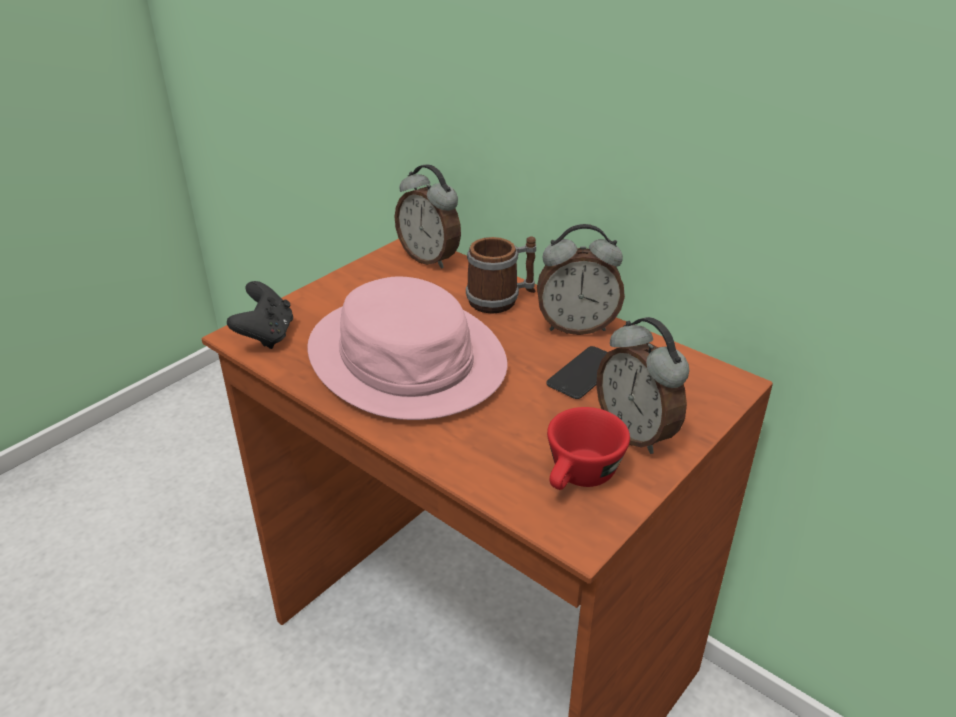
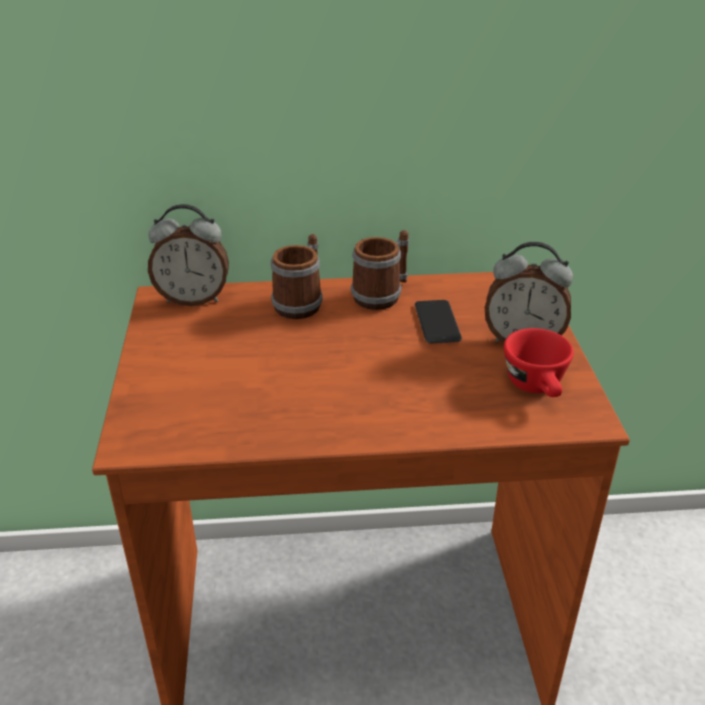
camera: 45 degrees left, 0 degrees up
(266, 336) = (156, 431): black game controller -> none
(407, 357) = (304, 380): pink hat -> none
(576, 326) = (382, 294): alarm clock -> mug

